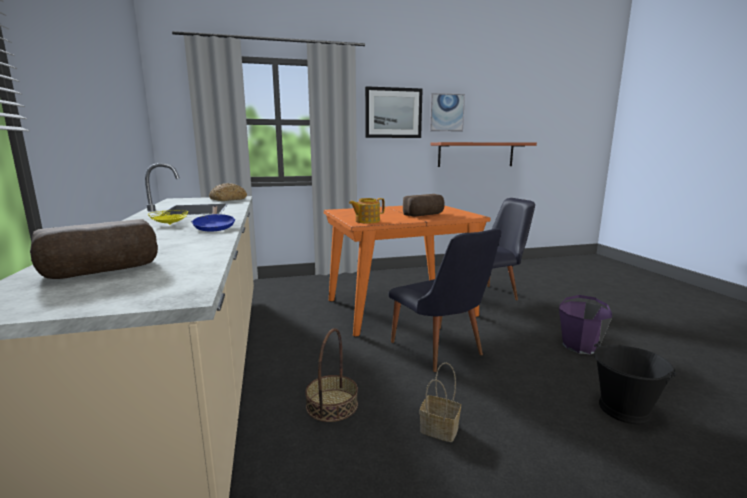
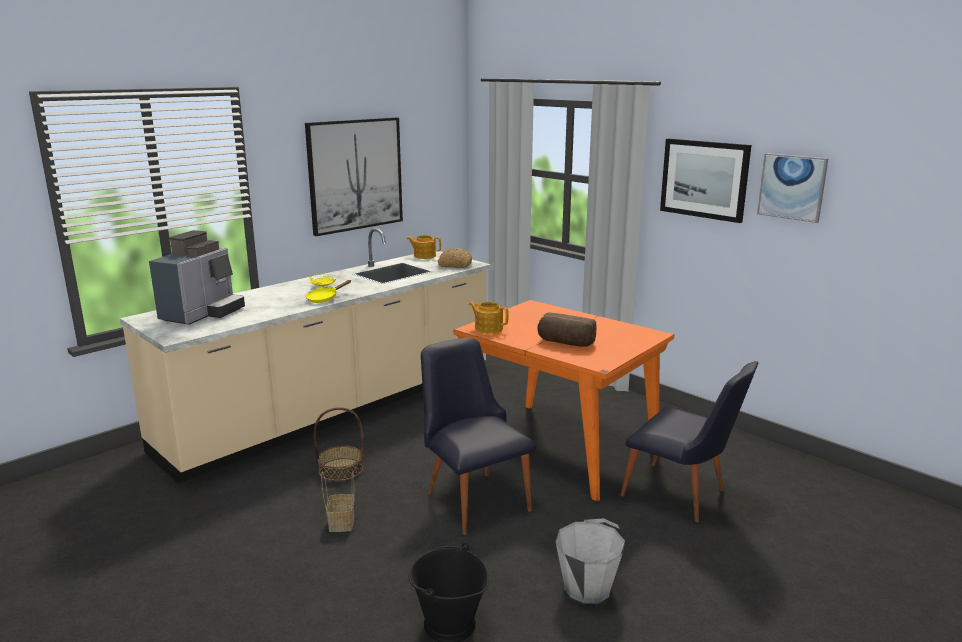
camera: 60 degrees right, 5 degrees up
(97, 104) = (355, 175): none -> picture
(102, 271) = (203, 313): bread -> coffee machine
(176, 201) = (424, 256): none -> teapot
(214, 227) = (324, 298): blue frying pan -> yellow frying pan
(441, 352) = (473, 496): black chair -> black chair turned 120 degrees clockwise
(476, 154) = (844, 268): shelf -> none
(580, 346) = (588, 588): purple bucket -> grey bucket

